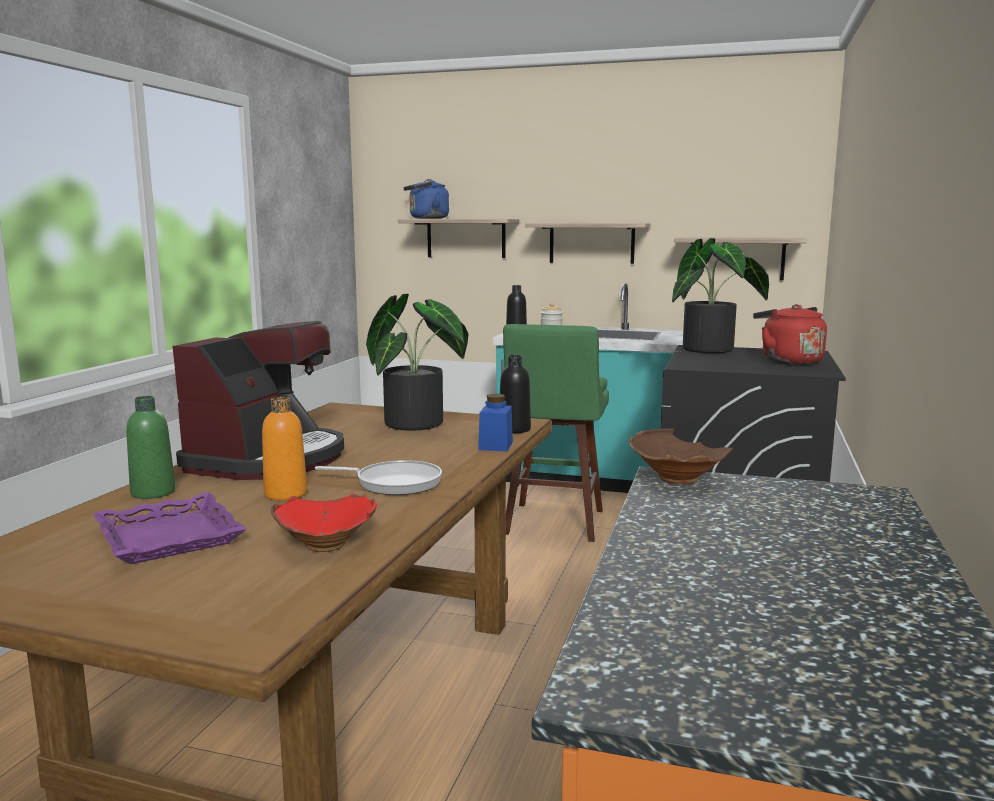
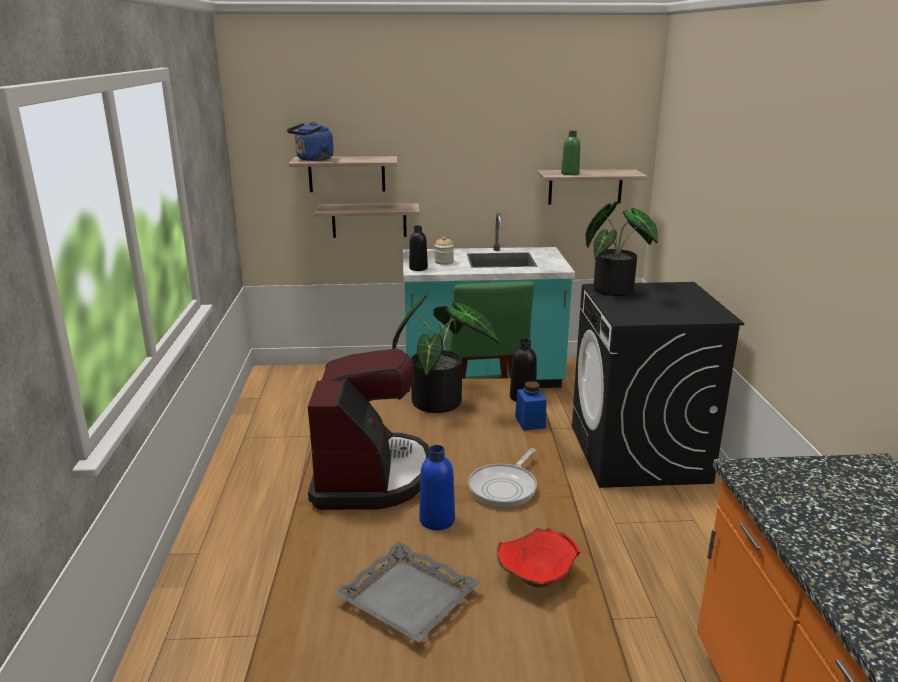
camera: 20 degrees left, 10 degrees up
(153, 492) = (324, 542): green bottle -> green bottle (570, 174)
(168, 537) = (407, 599): purple tray -> grey tray
(285, 494) = (437, 520): orange bottle -> blue bottle
(393, 483) = (505, 487): frying pan -> frying pan turned 135 degrees clockwise
(591, 243) = (463, 176): shelf -> shelf (369, 220)
(675, 479) = (753, 472): brown bowl -> none
(788, 361) = (685, 302): red kettle -> none

